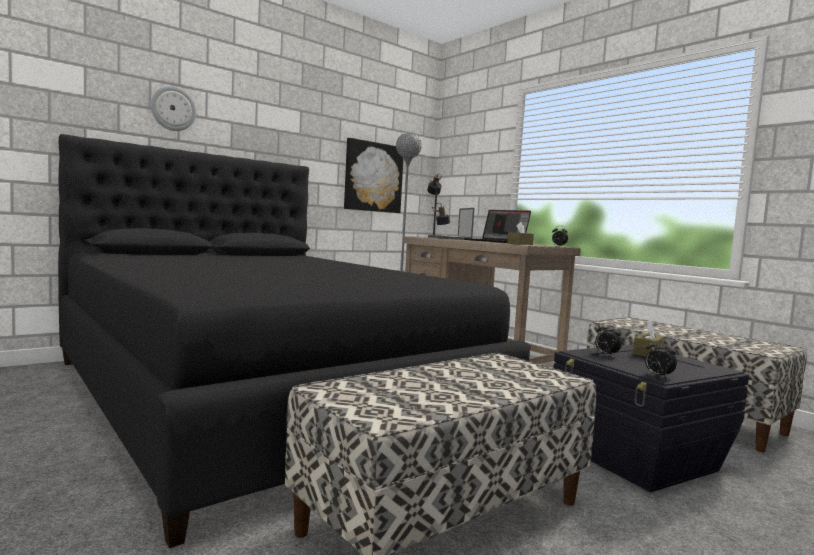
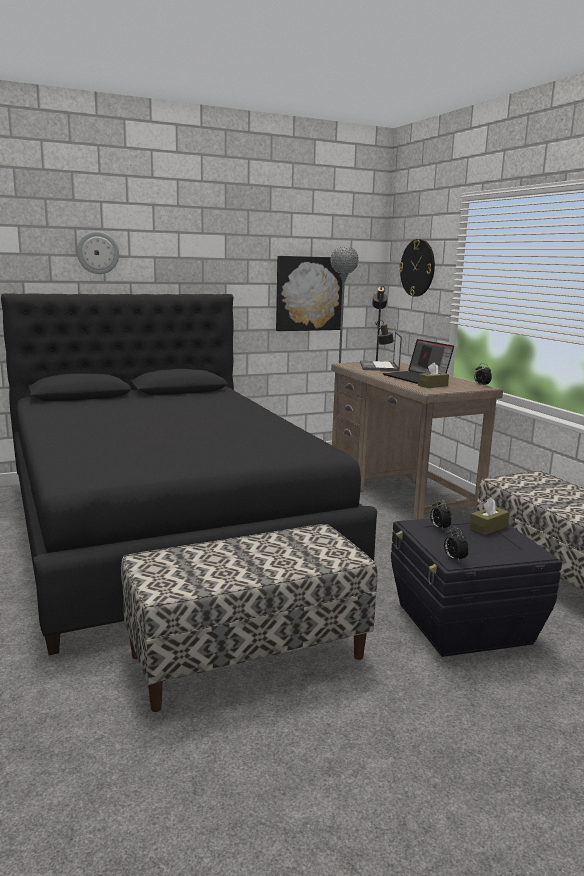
camera: 15 degrees right, 10 degrees up
(471, 157) = (417, 268): none -> wall clock

